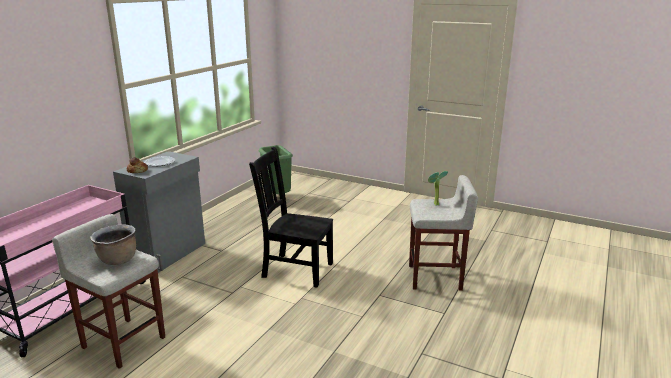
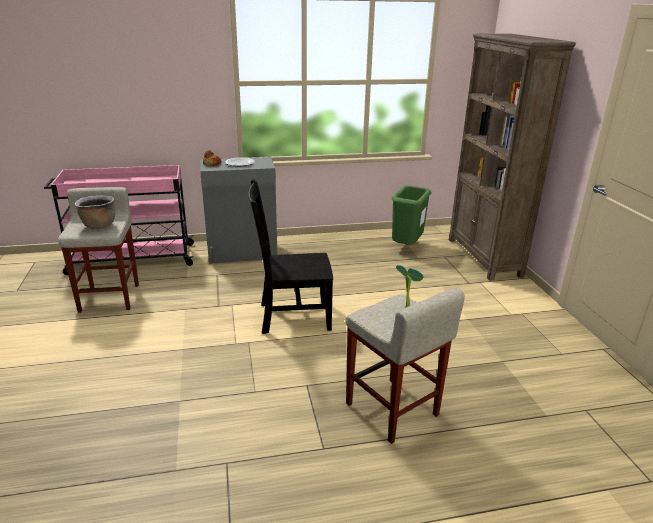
camera: 50 degrees right, 5 degrees up
(295, 269) = (292, 316): black chair -> black chair turned 75 degrees counterclockwise
(330, 184) = (484, 257): none -> brown bookcase

